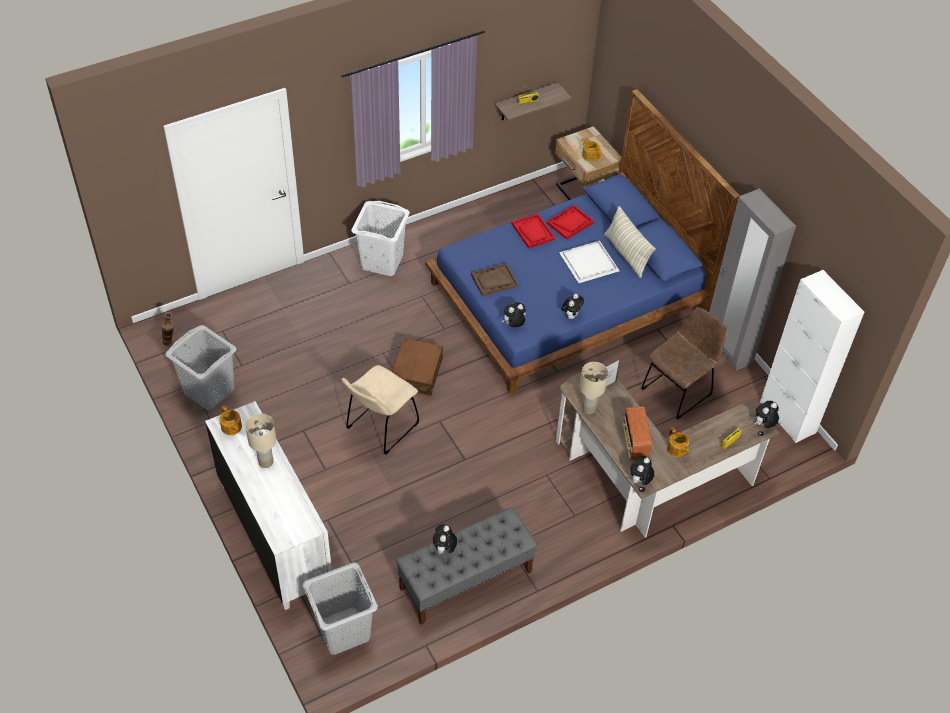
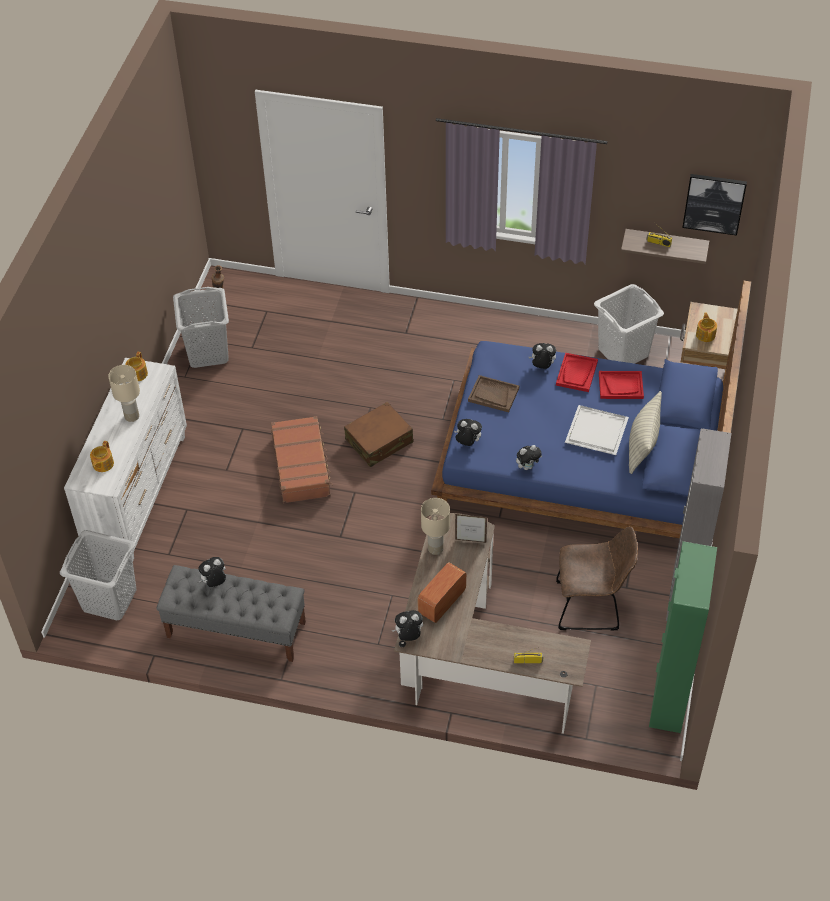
camera: 45 degrees right, 0 degrees up
(380, 428) = (302, 466): beige chair -> brown suitcase
(382, 261) = (453, 331): white laundry basket -> white laundry basket (623, 352)
(559, 48) = (714, 203): none -> picture
(676, 449) = (471, 633): teapot -> teapot (102, 464)
(764, 425) = (576, 669): plush toy -> plush toy (542, 367)
(787, 417) = (669, 700): white cabinet -> green cabinet

